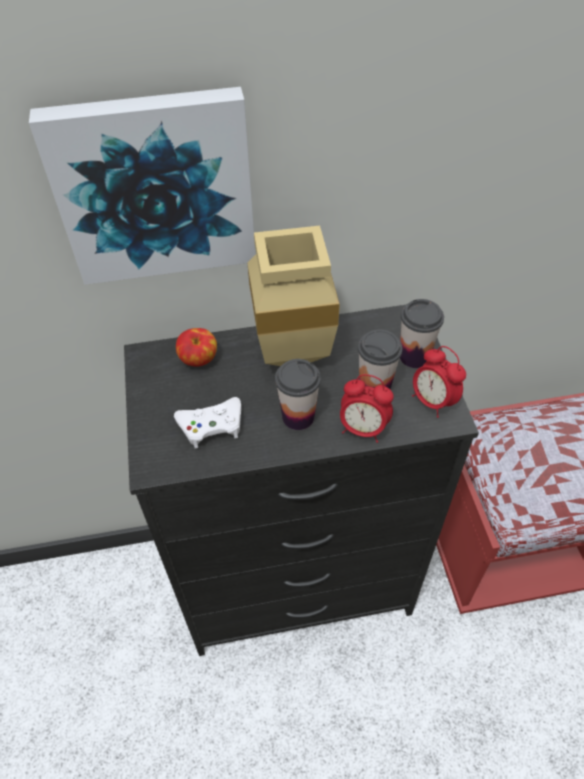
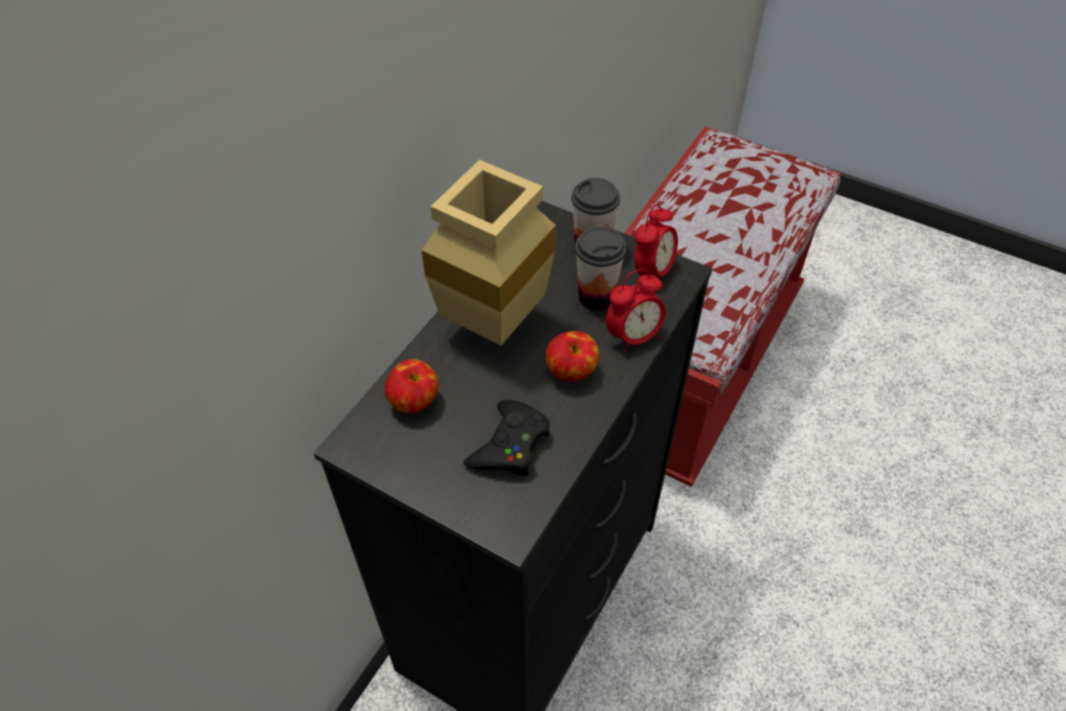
camera: 50 degrees left, 0 degrees up
(155, 187) = (306, 220): picture -> none
(211, 425) = (510, 445): white game controller -> black game controller
(298, 417) = (571, 372): cup -> apple
(432, 401) = (652, 271): alarm clock -> alarm clock turned 60 degrees counterclockwise

